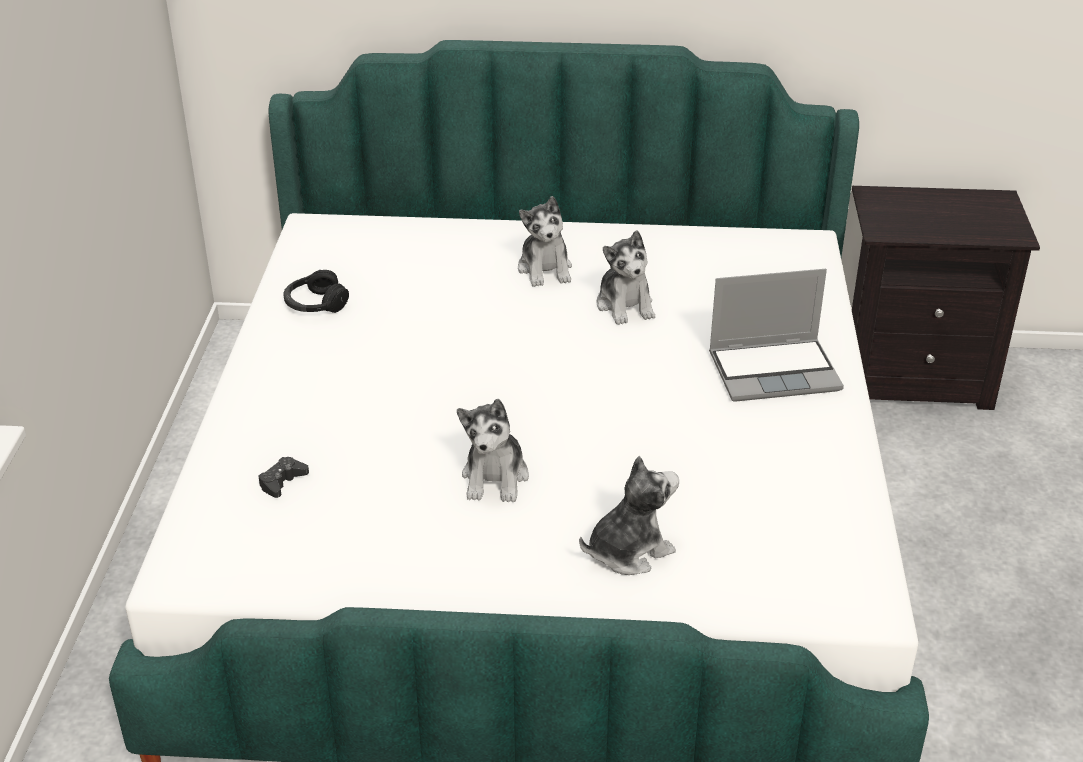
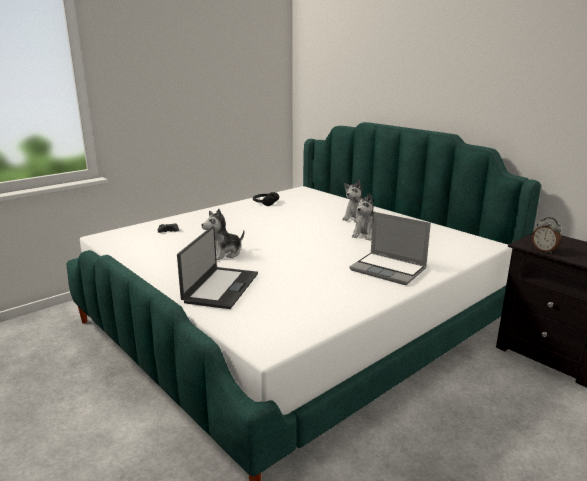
camera: 45 degrees right, 15 degrees down
(628, 551) = (220, 287): plush toy -> laptop
(918, 233) = (544, 250): none -> alarm clock

